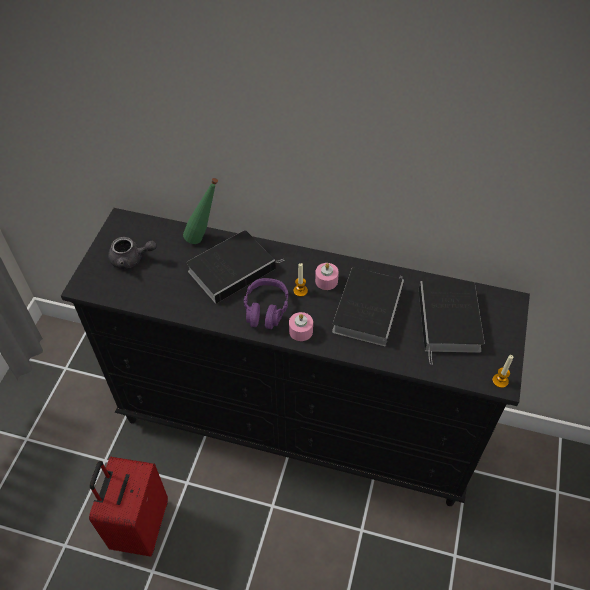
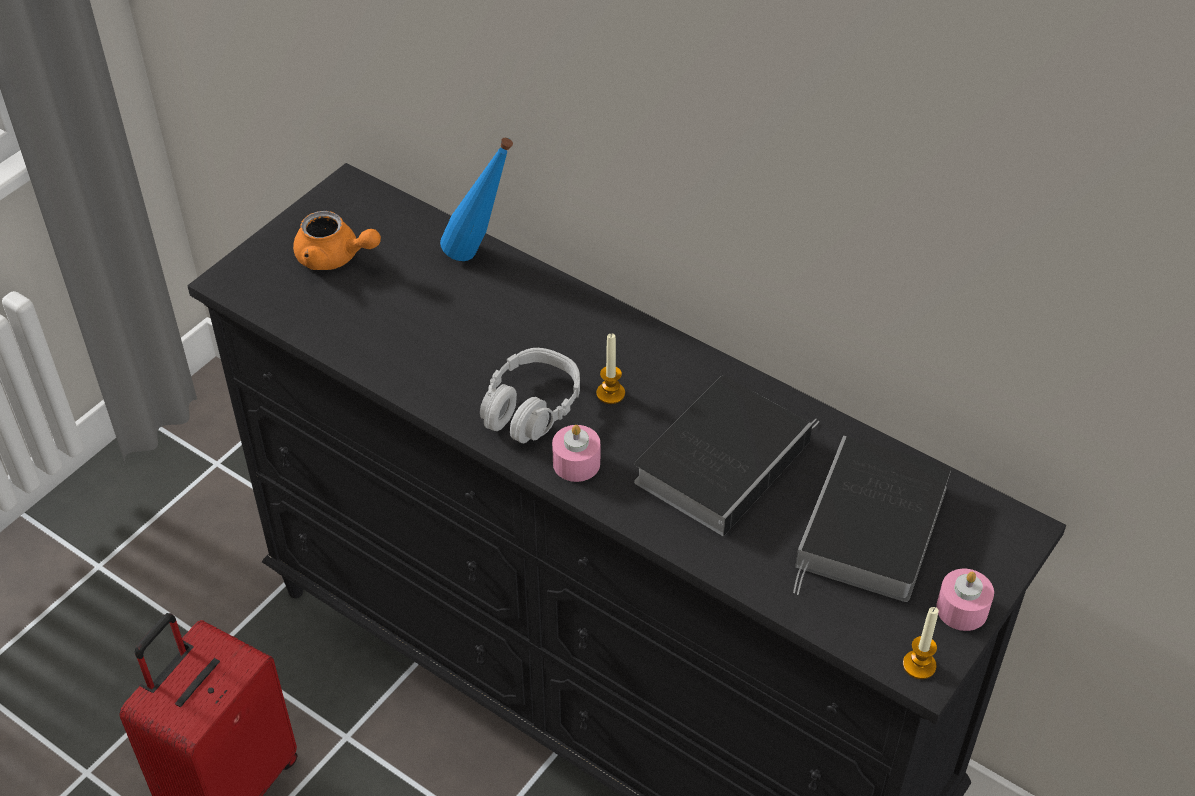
camera: 20 degrees right, 5 degrees down
(131, 259) = (335, 258): grey teapot -> orange teapot
(204, 238) = (480, 255): green bottle -> blue bottle
(233, 268) = (506, 321): book -> none
(266, 309) = (531, 408): purple headphones -> grey headphones
(326, 281) = (668, 389): pink candle -> pink candle (962, 609)

